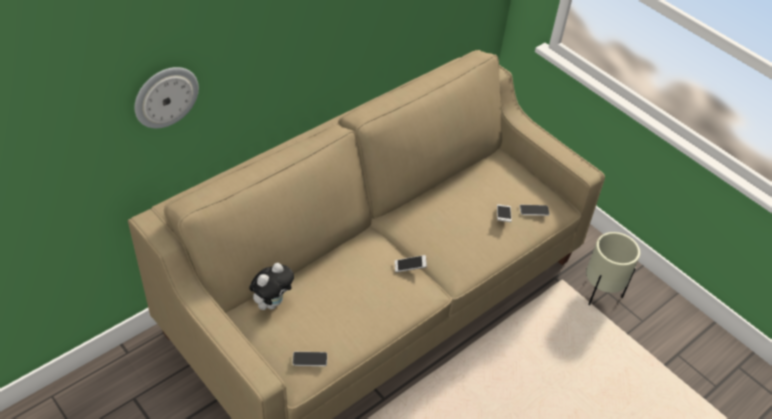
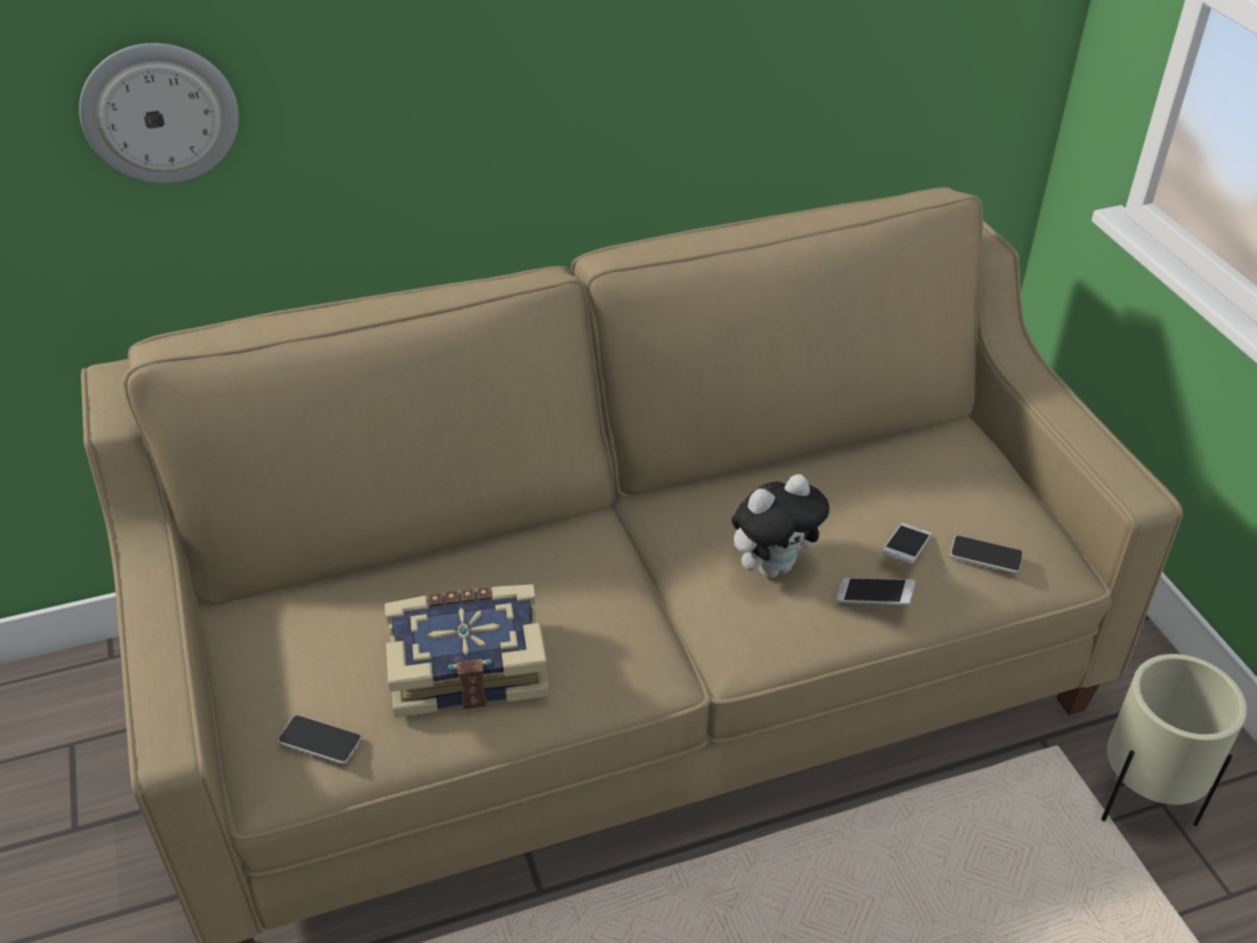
camera: 25 degrees right, 5 degrees down
(272, 302) = (318, 606): plush toy -> plush toy (773, 566)
(353, 311) = (467, 664): none -> book
(410, 267) = (642, 606): phone -> phone (874, 599)

